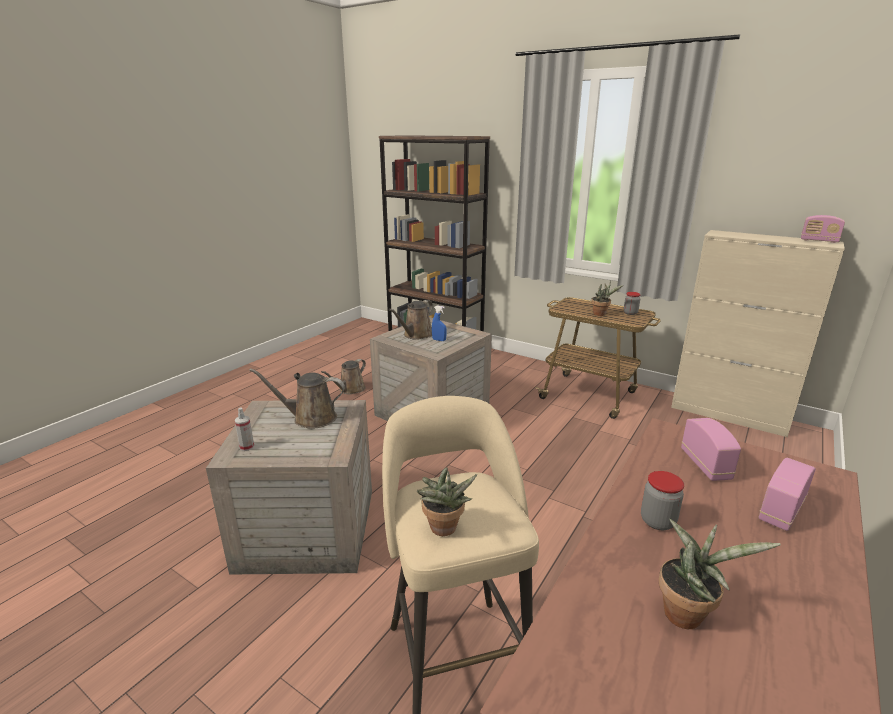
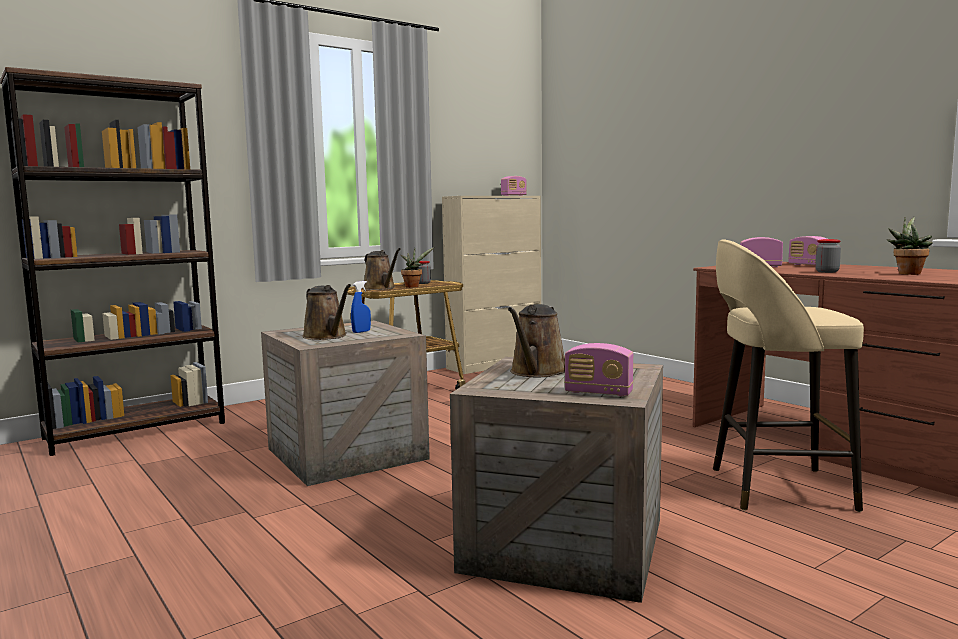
camera: 70 degrees left, 15 degrees down
(247, 447) = (598, 393): spray bottle -> radio
(350, 390) = (191, 496): brown watering can -> brown watering can (381, 288)
(443, 530) = (822, 311): potted plant -> none

